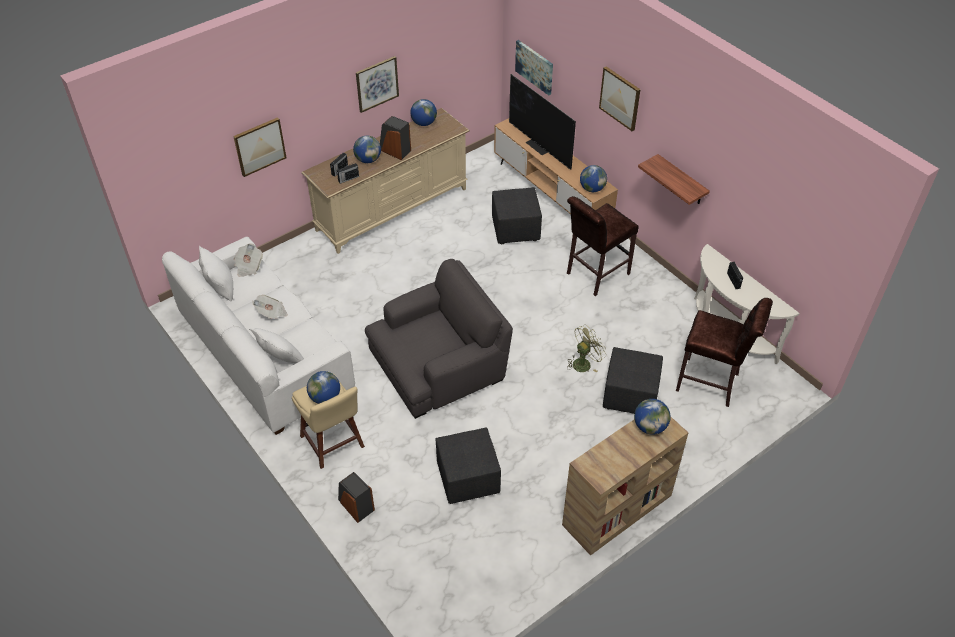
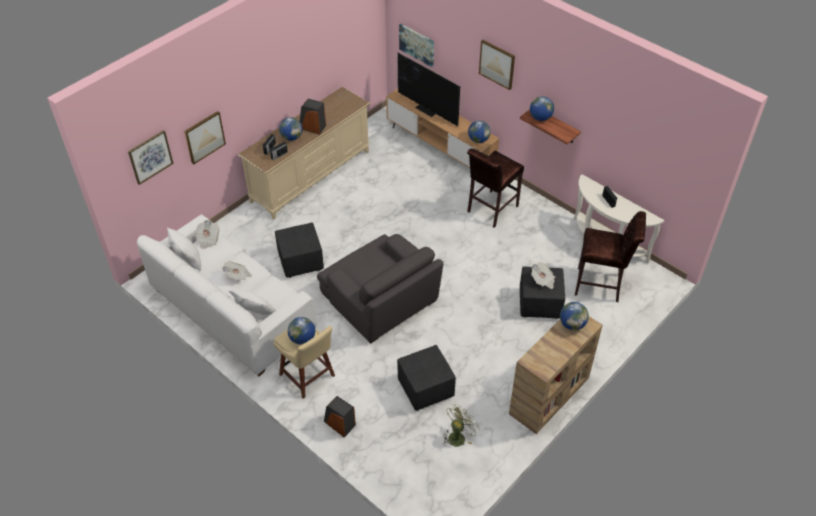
camera: 10 degrees left, 0 degrees up
(377, 84) = (292, 73): picture -> picture (150, 157)
(424, 123) = (331, 101): globe -> globe (540, 118)
(439, 363) = (380, 299): grey armchair -> grey armchair turned 90 degrees clockwise
(515, 230) = (417, 181): black ottoman -> black ottoman (300, 262)
(584, 362) = (497, 282): green fan -> green fan (458, 436)
(634, 367) = (542, 280): none -> newspaper

